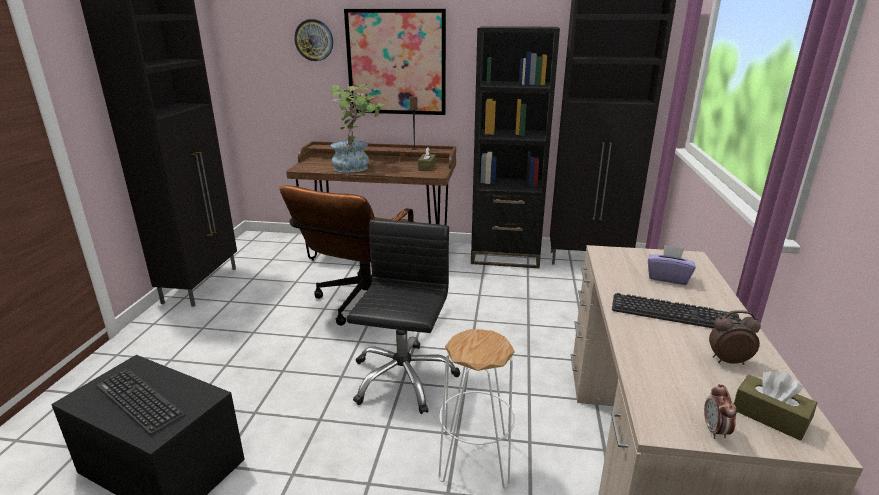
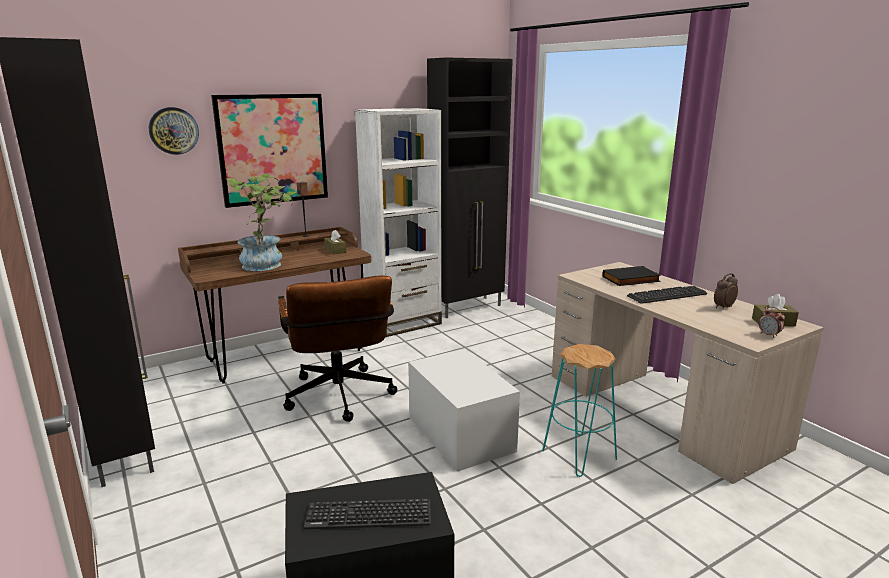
camera: 40 degrees left, 5 degrees down
(402, 378) = (460, 434): black office chair -> white storage box
(475, 458) = (578, 454): white stool -> turquoise stool
(505, 256) = (403, 323): black bookcase -> white bookcase
(667, 278) = (631, 279): purple tissue box -> black book

